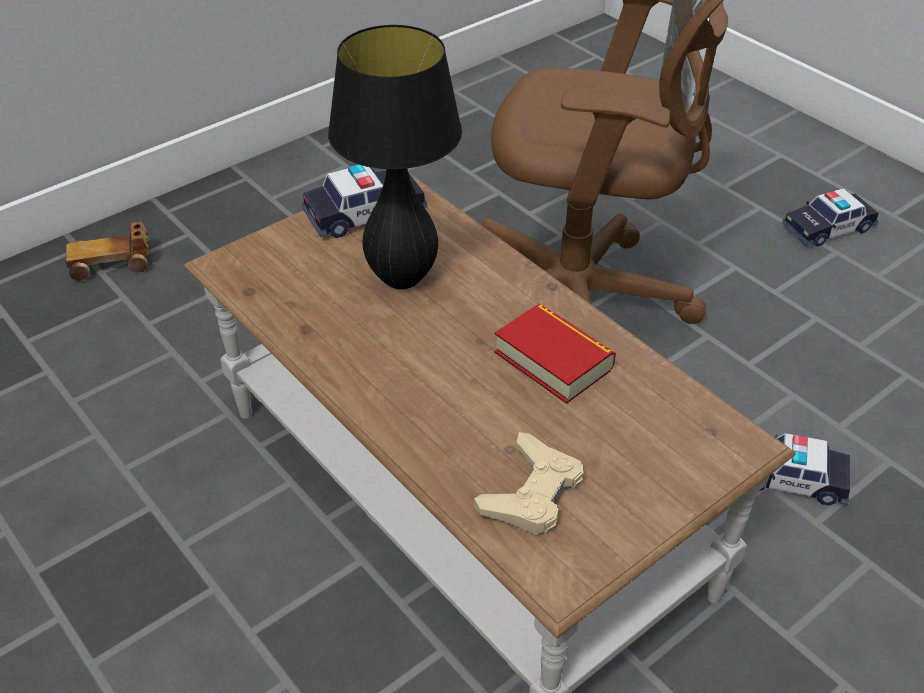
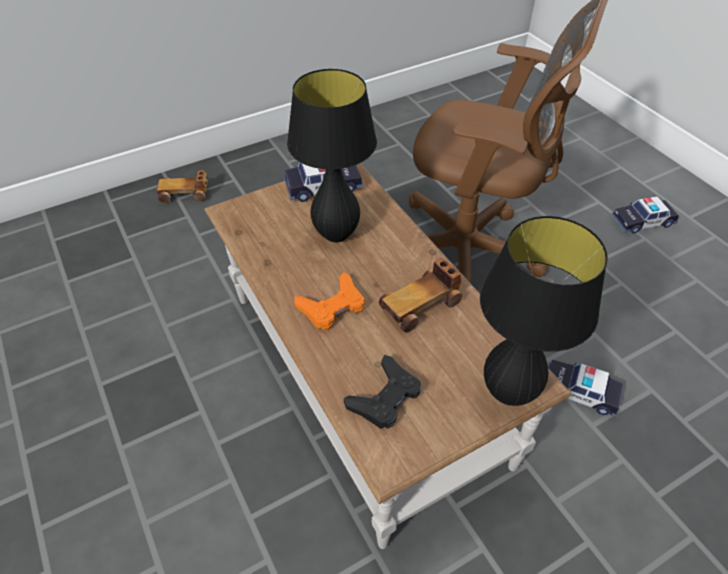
camera: 10 degrees right, 5 degrees up
(422, 379) = (332, 307): none -> orange game controller
(532, 493) = (385, 397): beige game controller -> black game controller
(553, 360) = (421, 304): book -> toy car
(706, 462) = (508, 392): none -> black table lamp

